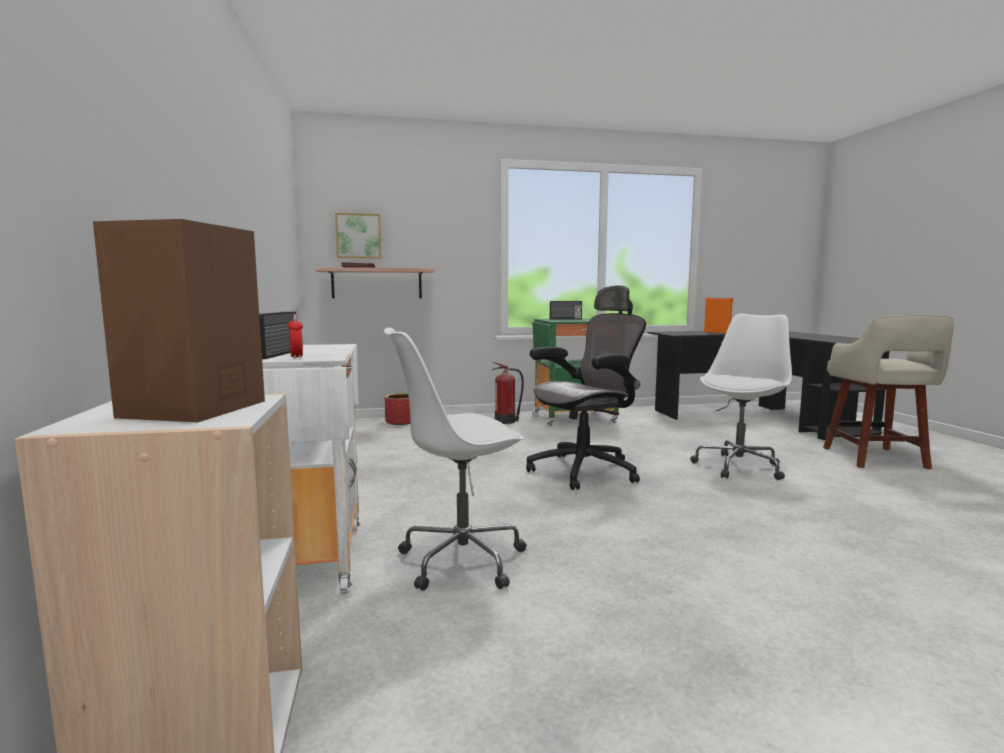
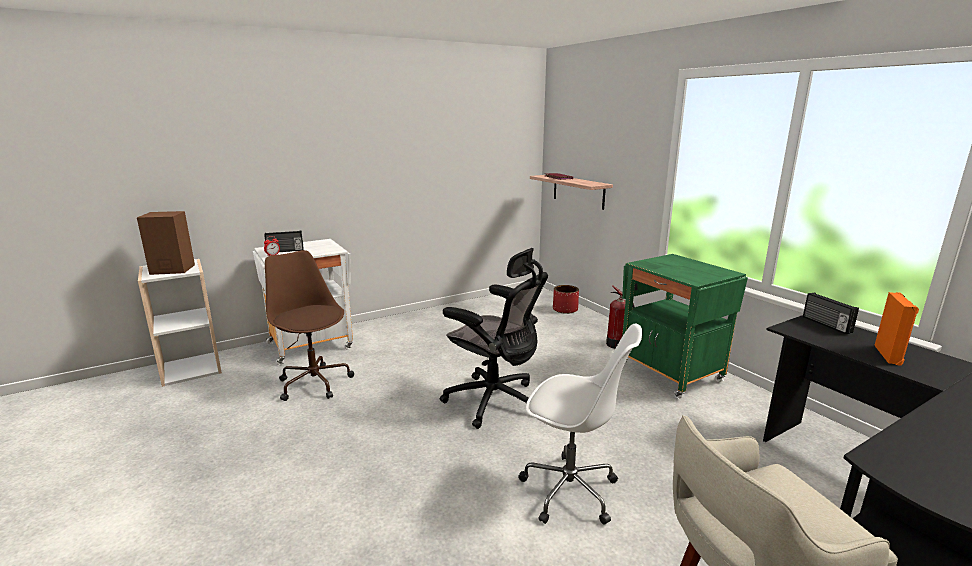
camera: 70 degrees right, 10 degrees up
(358, 236) = (571, 150): picture -> none
(458, 561) = (313, 383): white office chair -> brown office chair
(565, 319) = (688, 263): radio -> radio (826, 325)

